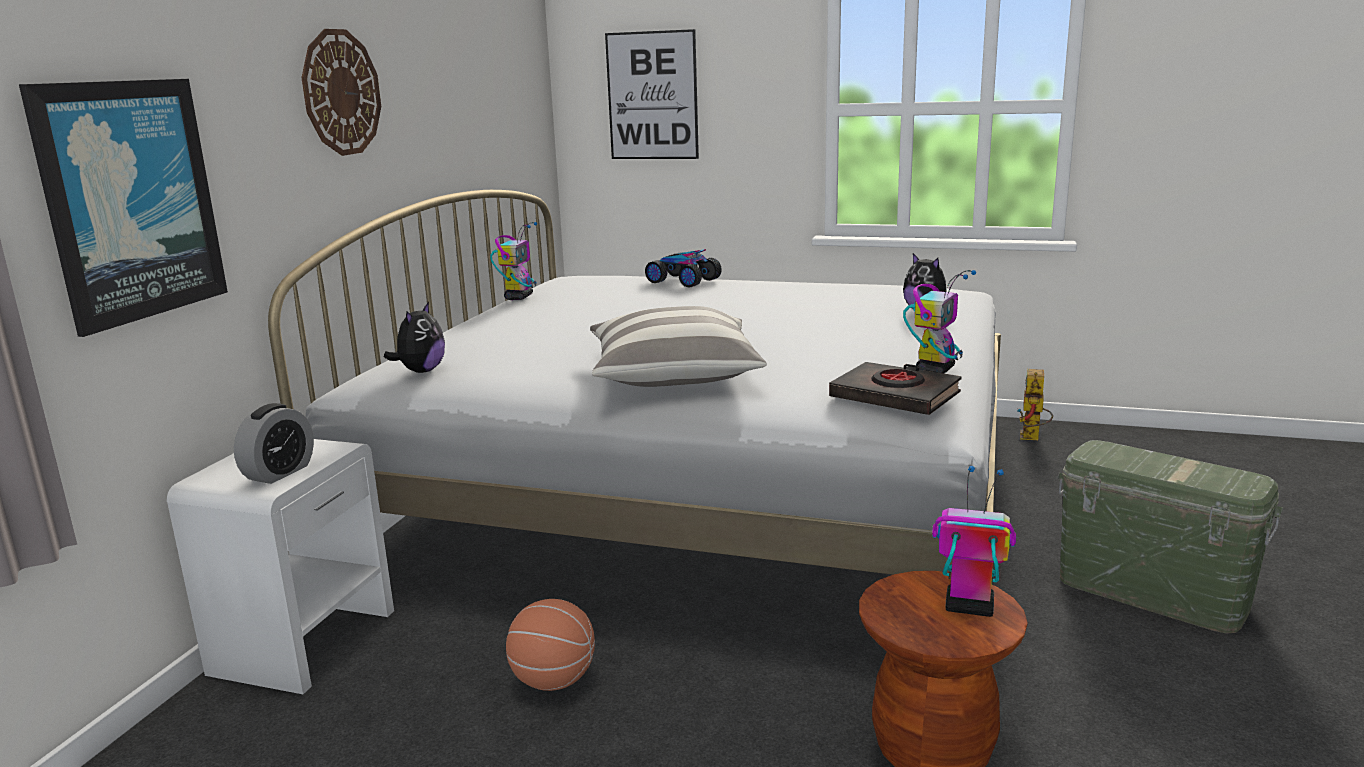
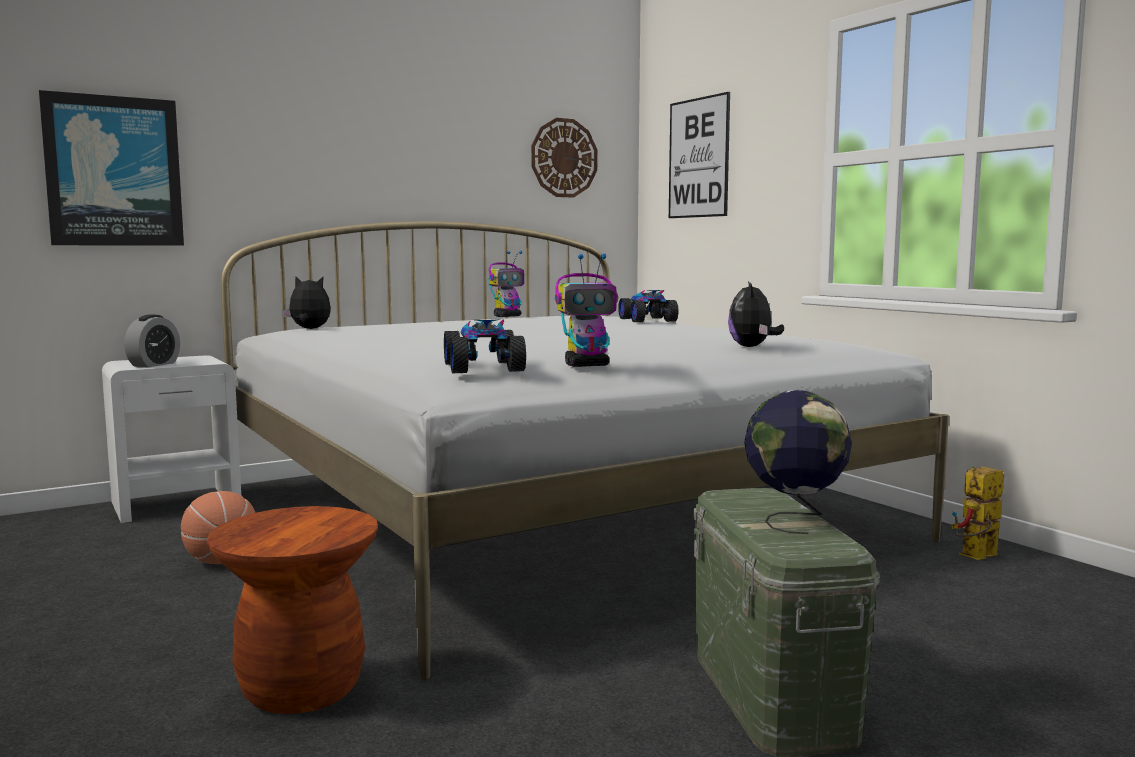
camera: 40 degrees right, 10 degrees down
(279, 472) = (154, 364): alarm clock -> alarm clock turned 45 degrees counterclockwise
(341, 92) = (338, 128): wall clock -> wall clock (564, 158)
(421, 371) = (309, 329): plush toy -> plush toy turned 135 degrees counterclockwise
(674, 374) = (412, 344): pillow -> none
(895, 396) = (484, 367): black book -> toy car
(968, 607) = (312, 532): toy robot -> none
(1179, 464) = (794, 520): none -> globe

